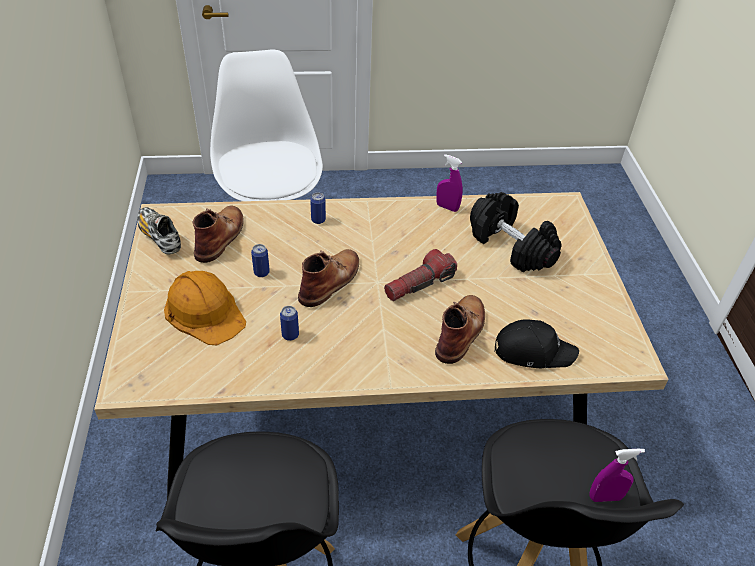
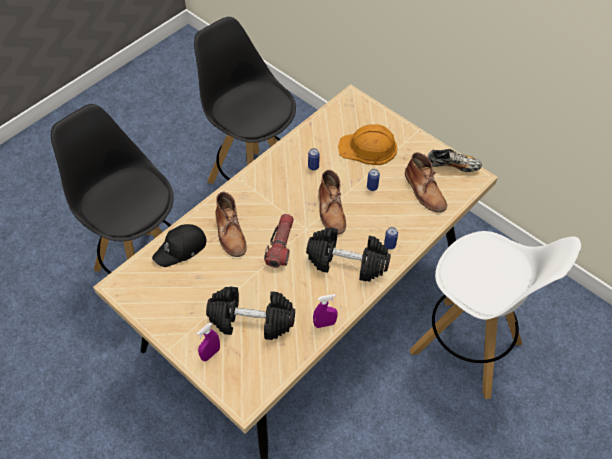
camera: 140 degrees right, 10 degrees up
(373, 232) = (347, 262): none -> black dumbbell
(605, 497) = (99, 202): purple spray bottle -> purple spray bottle (210, 354)

